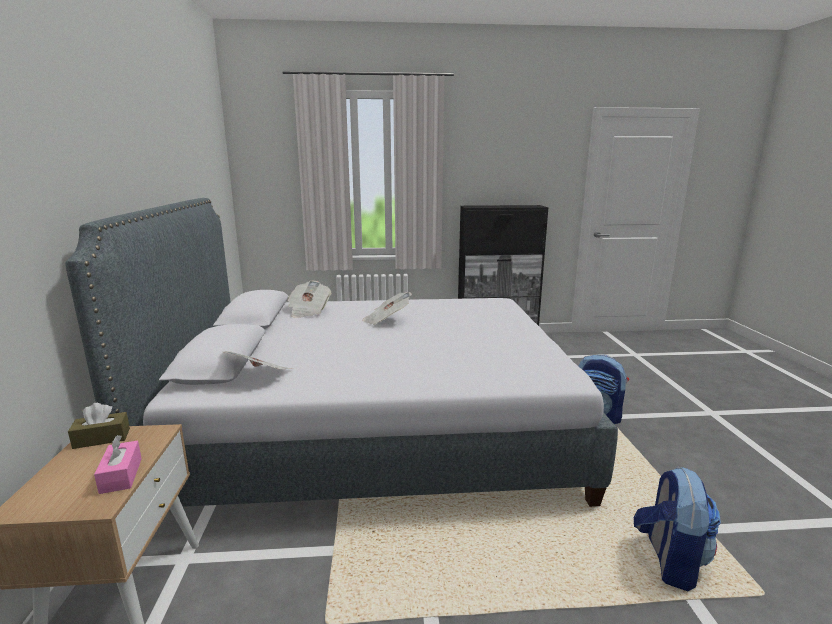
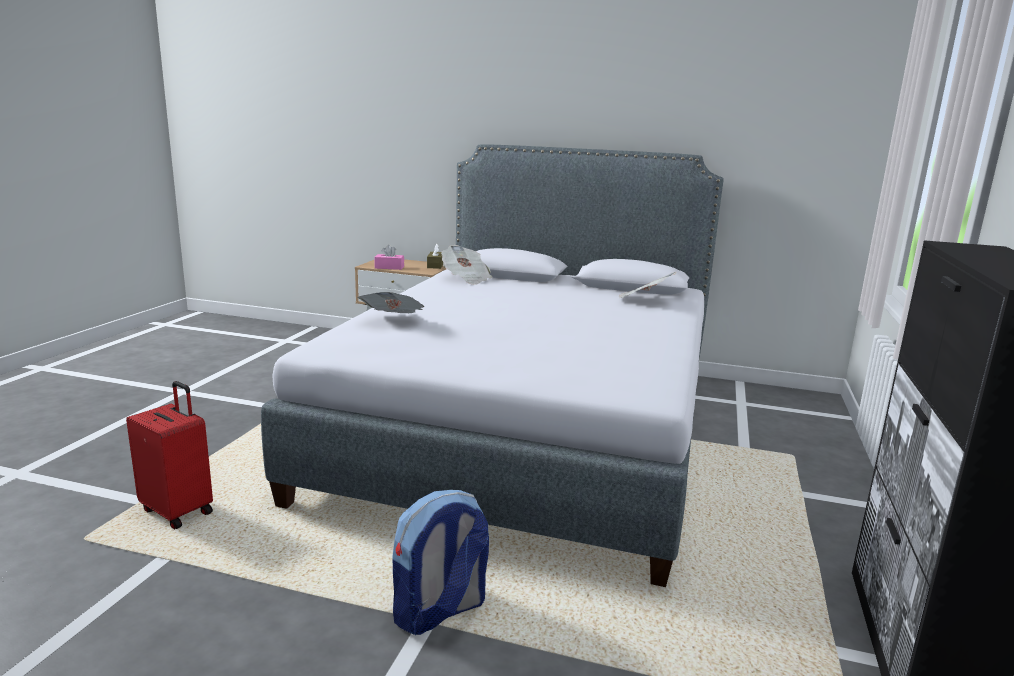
camera: 110 degrees right, 0 degrees up
(386, 321) = (579, 320): newspaper -> newspaper (393, 321)
(669, 561) = (179, 511): backpack -> red suitcase

